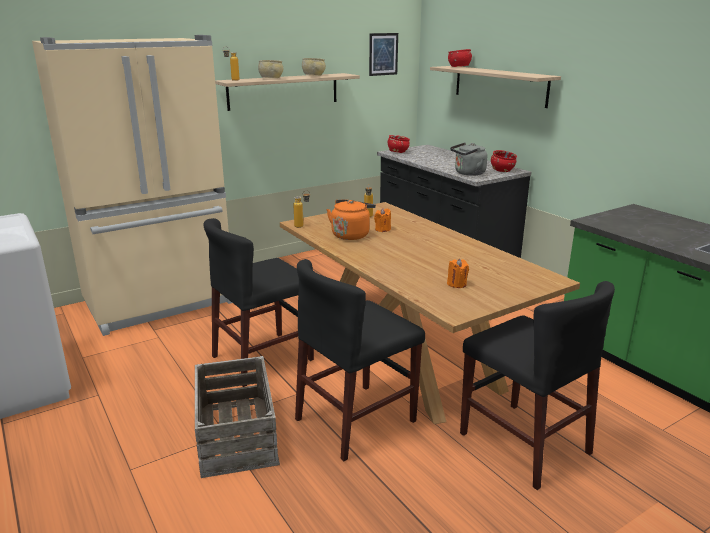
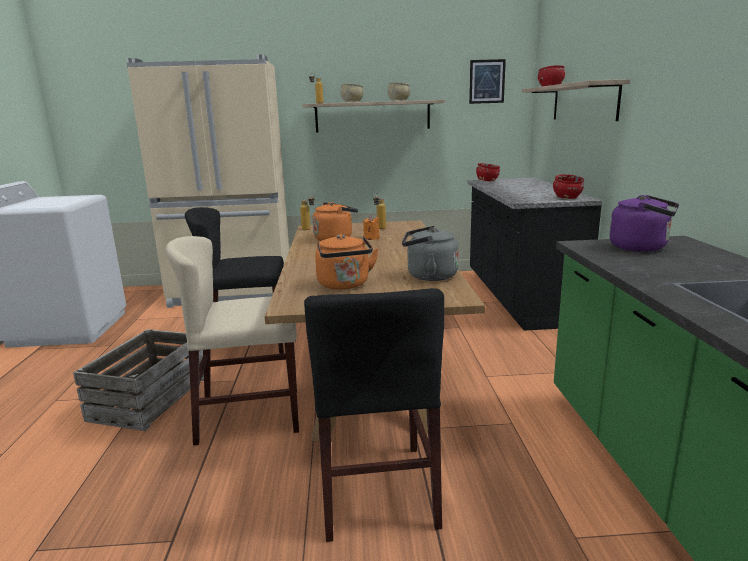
camera: 30 degrees right, 5 degrees down
(356, 420) = (250, 415): black chair -> beige chair
(457, 284) = (345, 285): orange candle -> orange kettle
(468, 173) = (520, 197): grey kettle -> grey kettle (428, 276)
(630, 219) = (641, 247): none -> purple kettle

